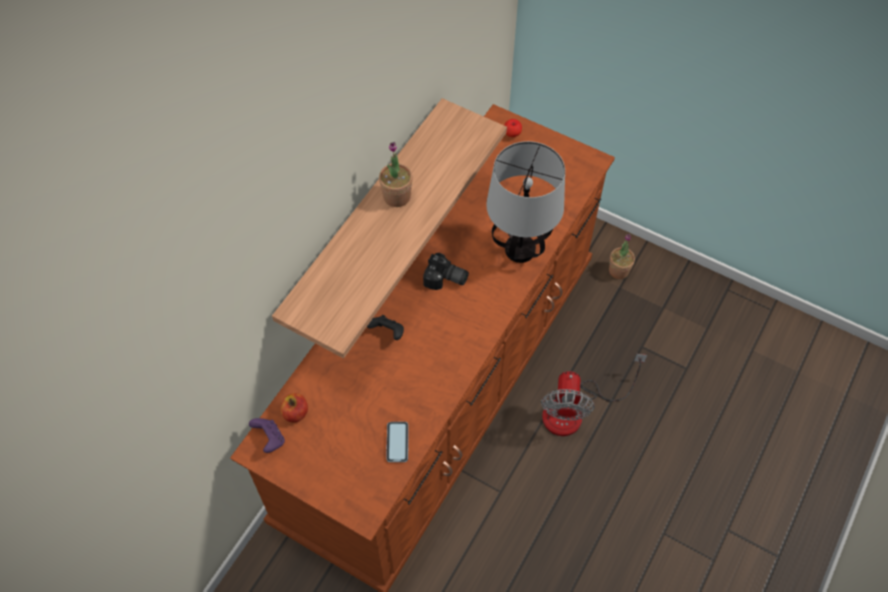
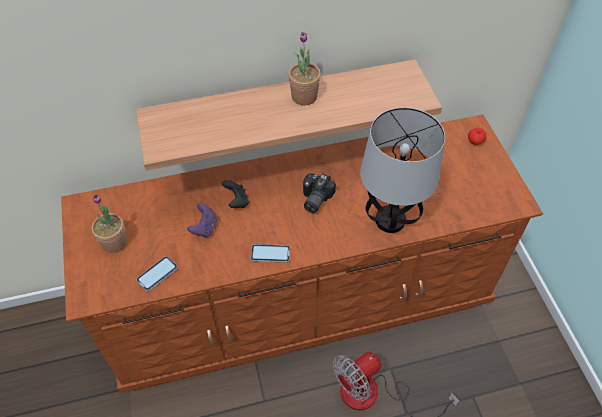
camera: 45 degrees right, 5 degrees down
(270, 439) = (93, 205): purple game controller -> purple game controller (204, 228)
(296, 413) = (125, 202): apple -> none
(445, 280) = (314, 199): camera -> camera turned 45 degrees clockwise
(464, 351) = (270, 254): none -> phone
(618, 271) = (511, 329): potted plant -> potted plant (114, 242)

